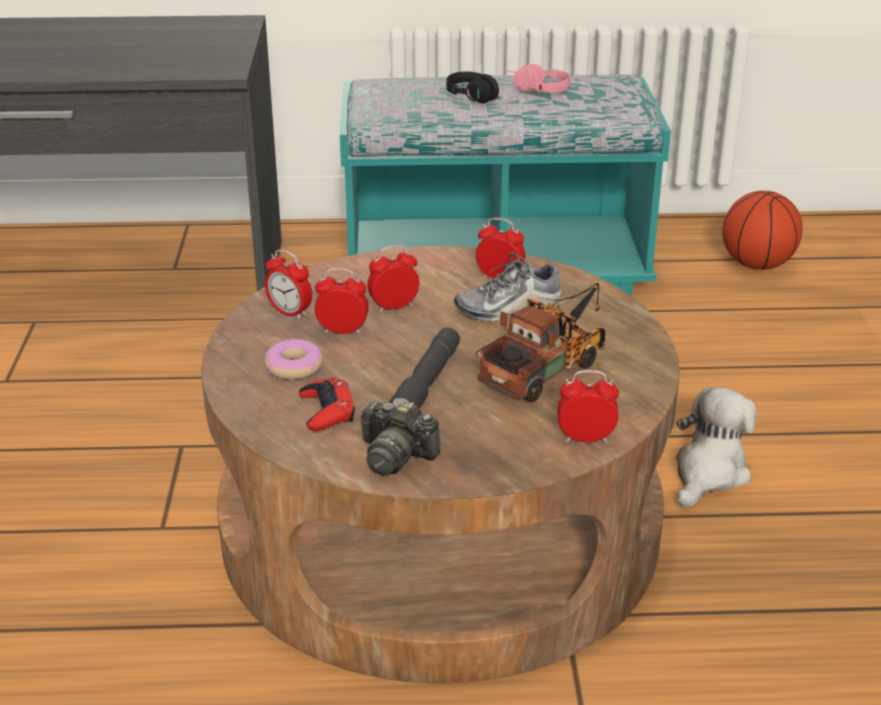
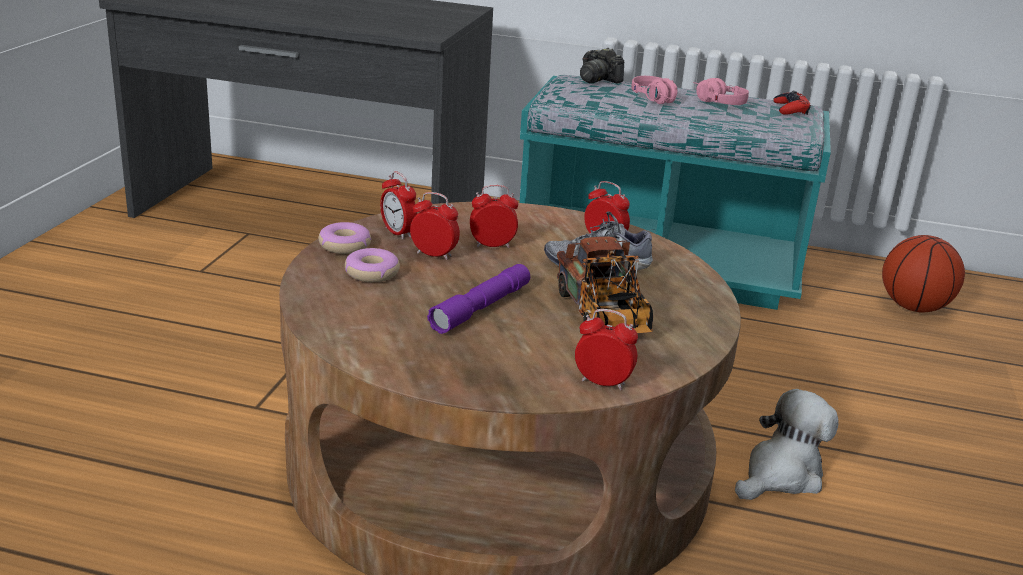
camera: 15 degrees right, 5 degrees down
(245, 340) = (345, 246): none -> donut
(327, 411) = (376, 311): red game controller -> red game controller (790, 109)
(395, 455) = (413, 358): camera -> camera (597, 80)
(426, 383) = (481, 308): grey flashlight -> purple flashlight
(478, 99) = (658, 100): black headphones -> pink headphones
(548, 368) = (603, 318): toy truck -> toy truck turned 105 degrees clockwise

